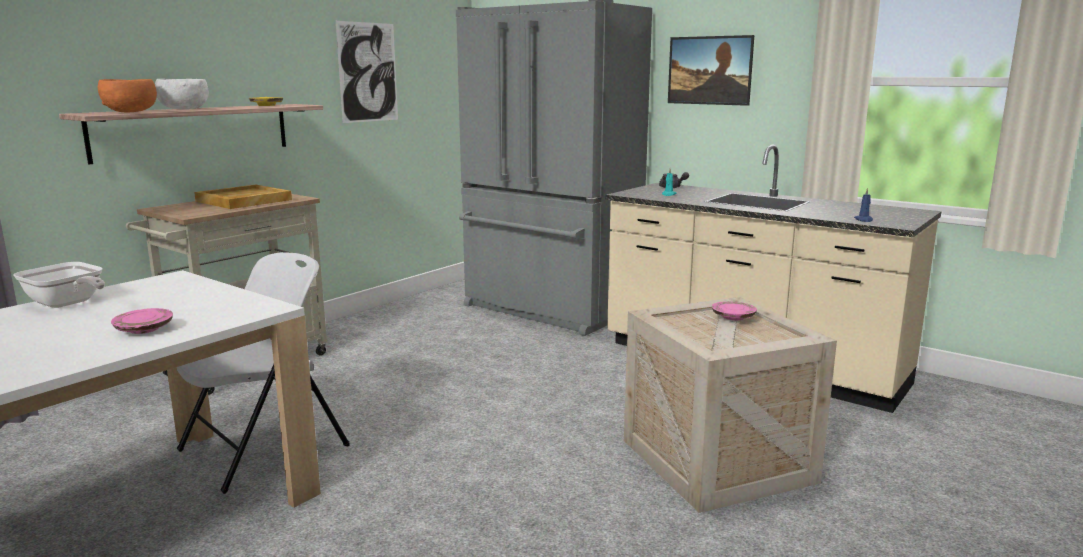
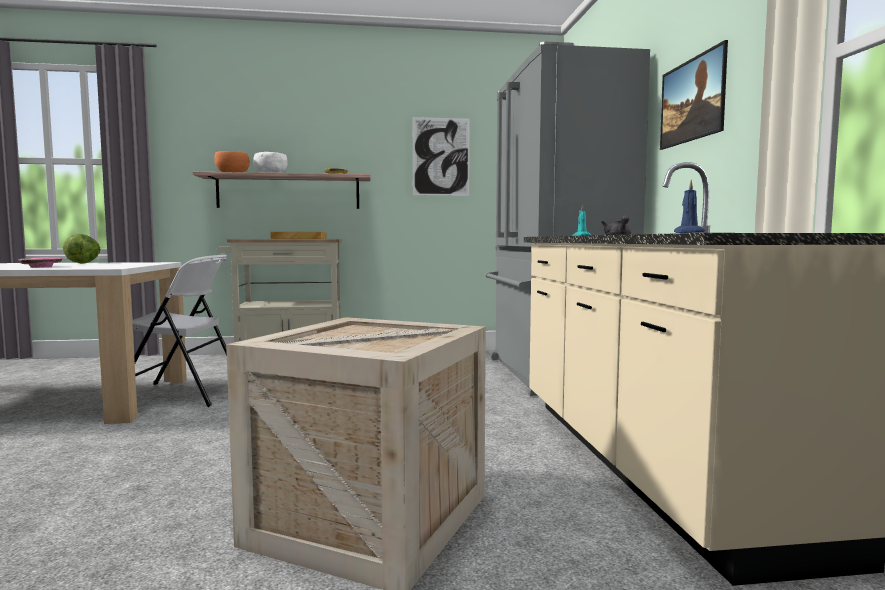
camera: 45 degrees right, 10 degrees down
(68, 304) = (84, 263): frying pan -> lettuce
(733, 317) = (404, 333): pink plate -> none

